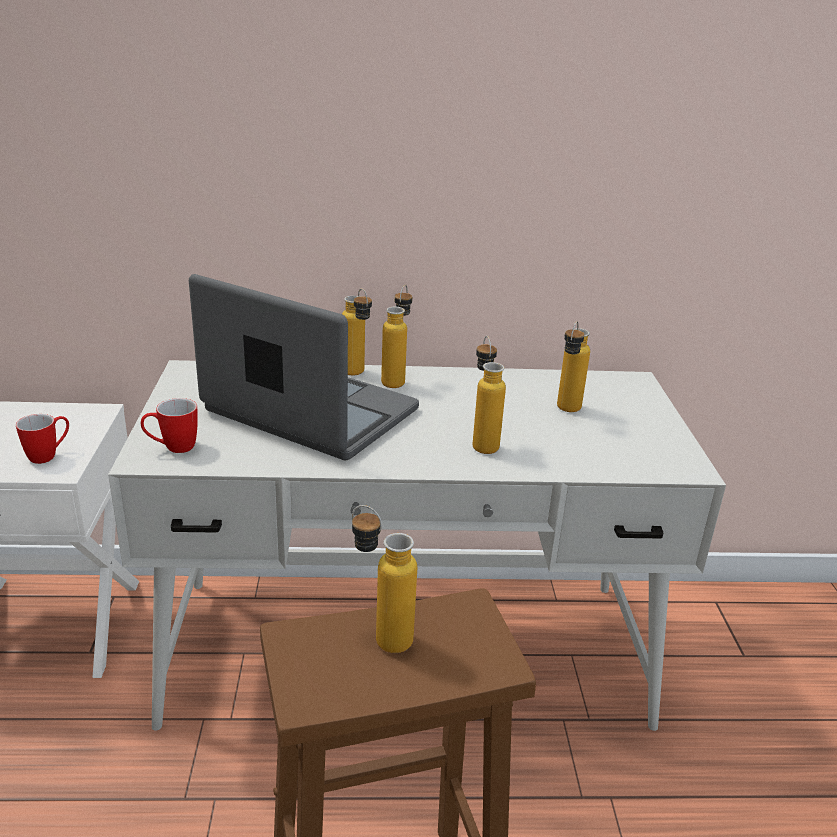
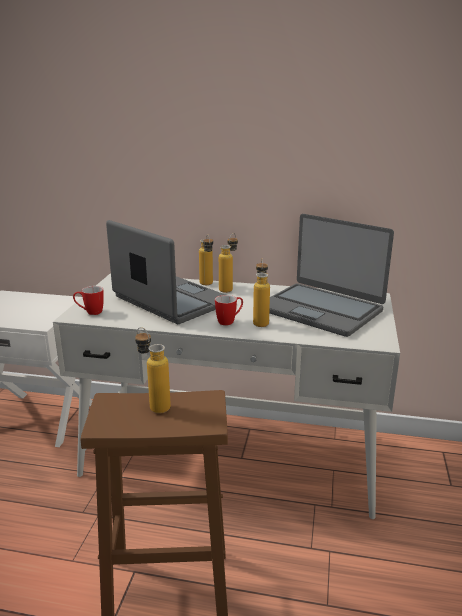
camera: 15 degrees right, 5 degrees down
(49, 455) = (39, 318): mug -> mug (229, 321)
(566, 411) = (321, 310): bottle -> laptop

